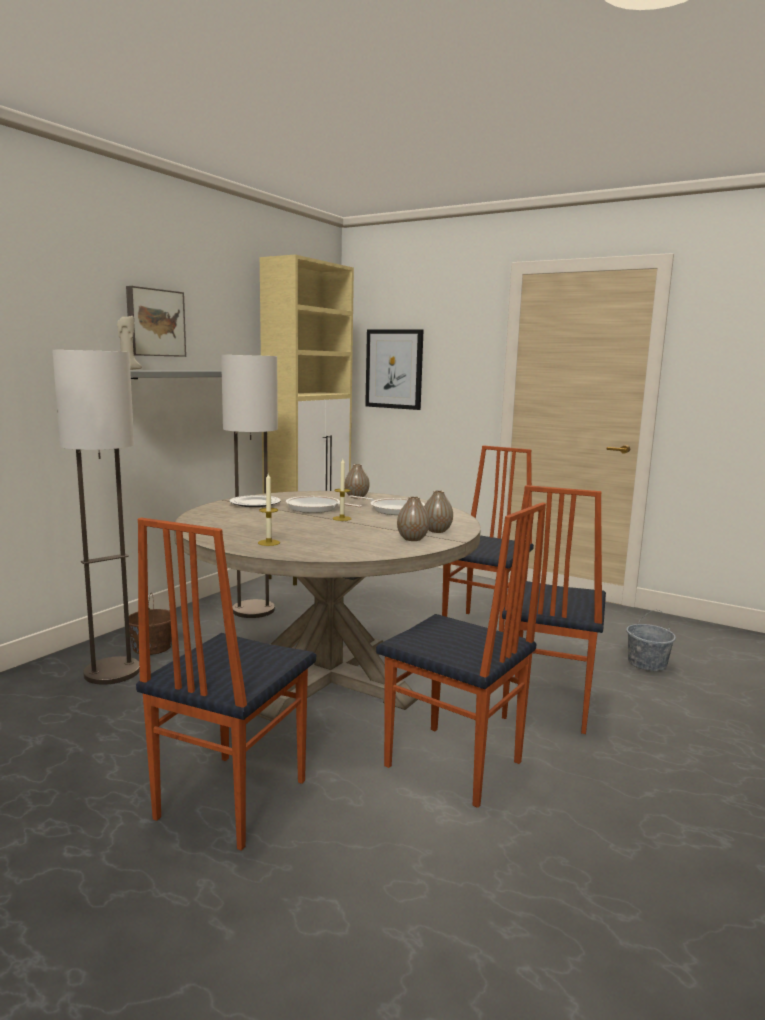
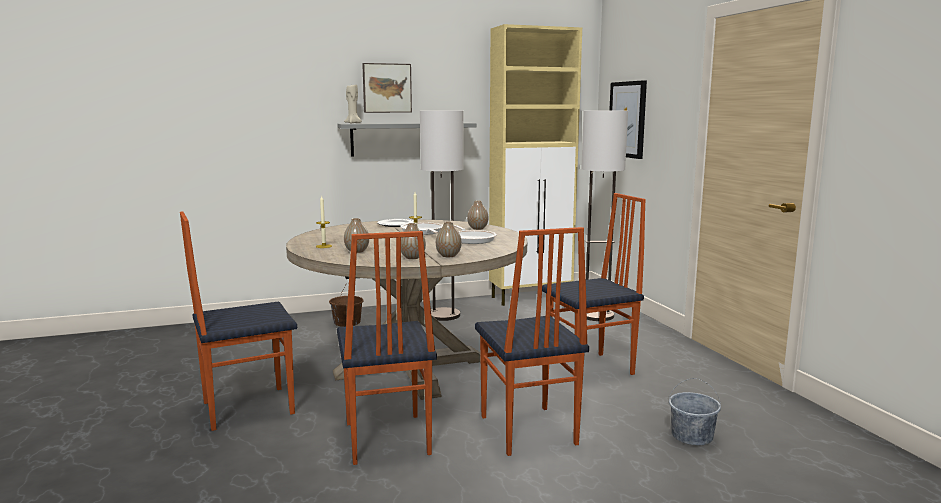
camera: 40 degrees right, 0 degrees up
(112, 672) = (306, 330): floor lamp -> floor lamp (597, 315)
(330, 542) = (357, 251): none -> vase
(545, 704) = (526, 431): chair -> chair turned 75 degrees counterclockwise

